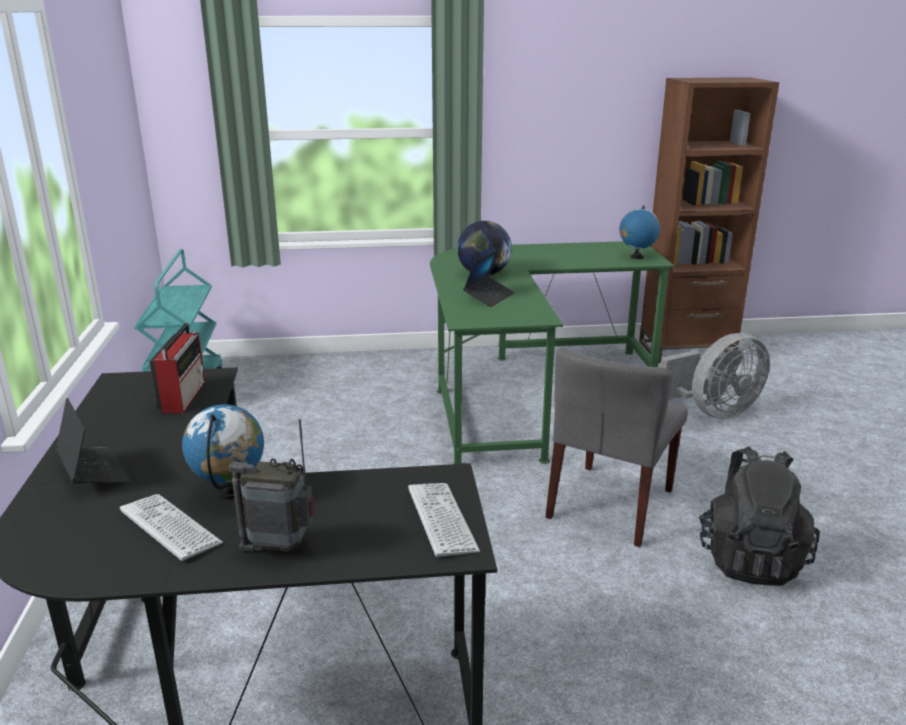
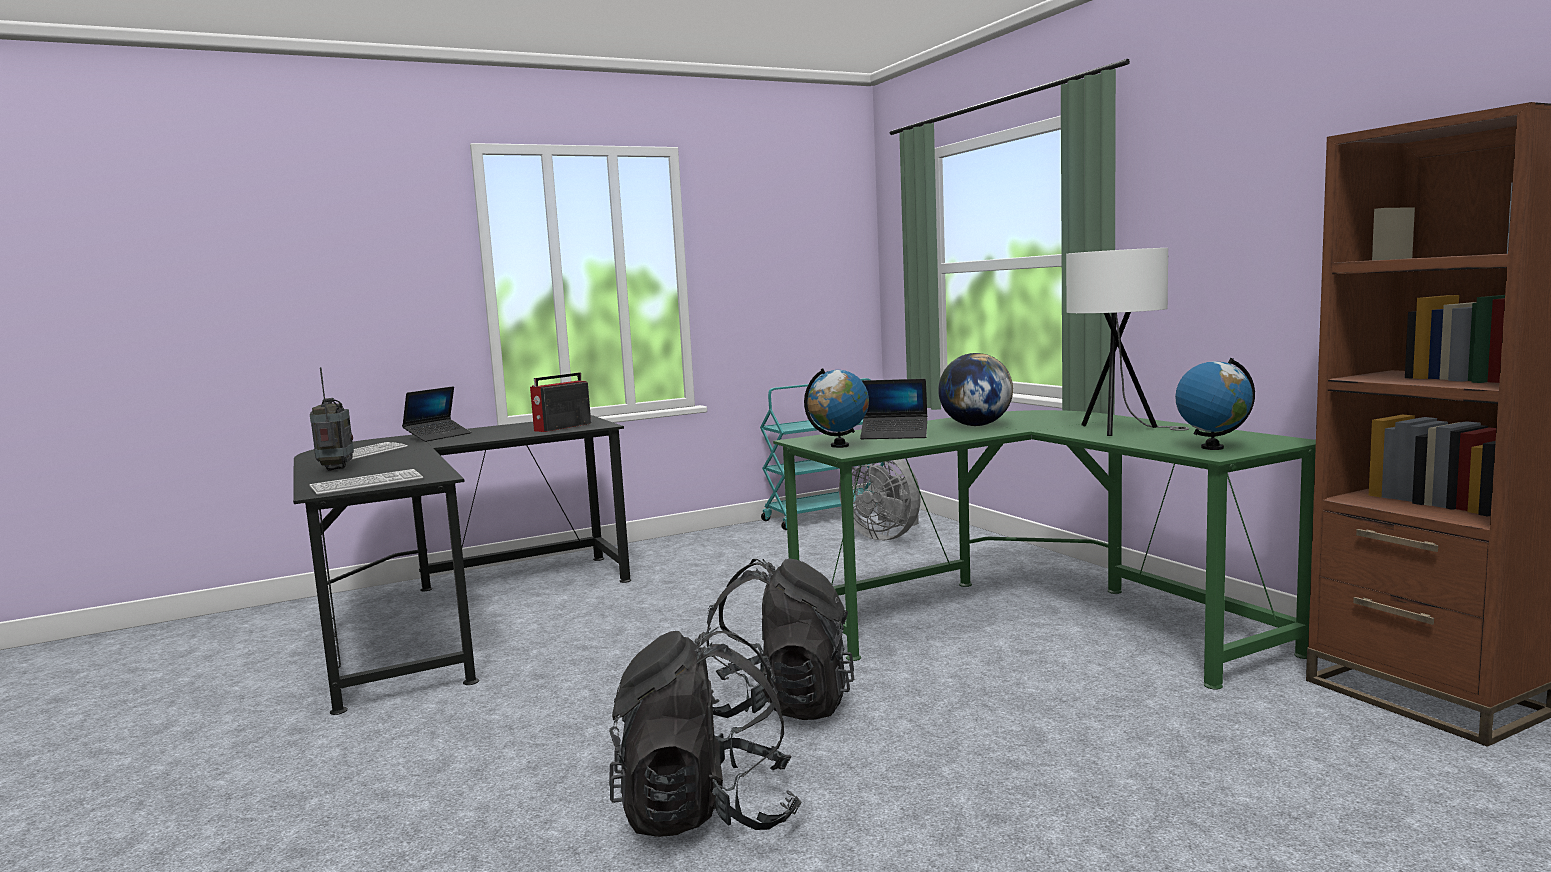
camera: 70 degrees right, 15 degrees down
(183, 395) = (561, 427): radio -> radio turned 150 degrees clockwise
(230, 493) = (410, 453): globe -> globe (839, 446)
(561, 257) = (1120, 431): none -> white table lamp
(611, 504) = (780, 707): grey chair -> black backpack
(714, 412) = (1175, 746): grey fan -> grey fan (884, 536)

